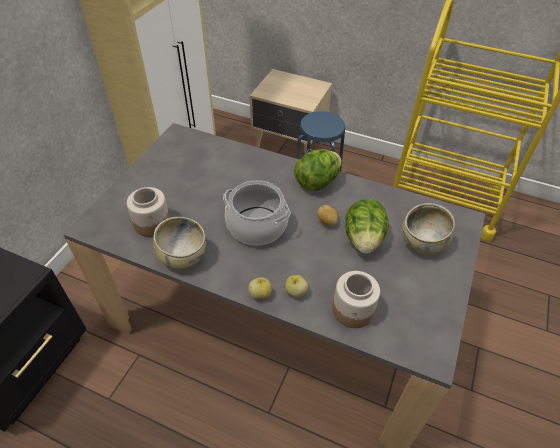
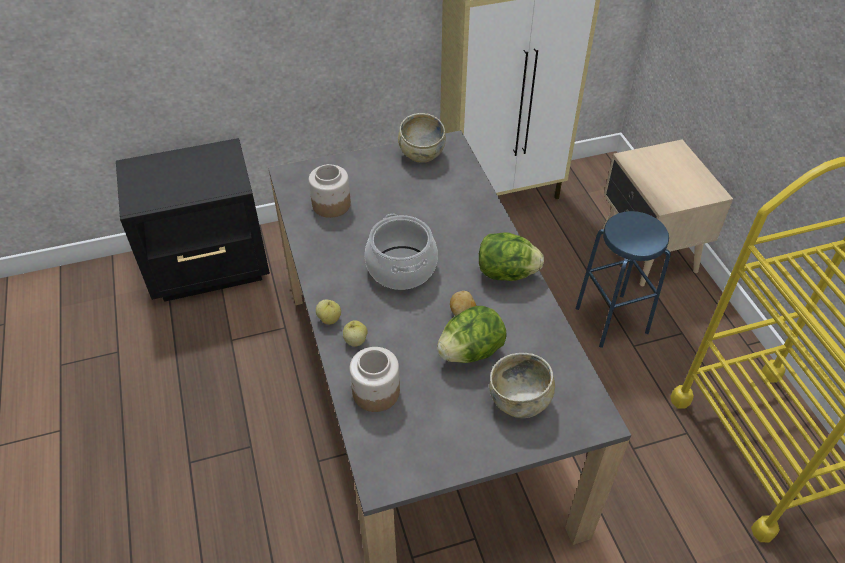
camera: 50 degrees right, 0 degrees up
(182, 256) = (317, 246): beige bowl -> beige bowl (421, 154)

